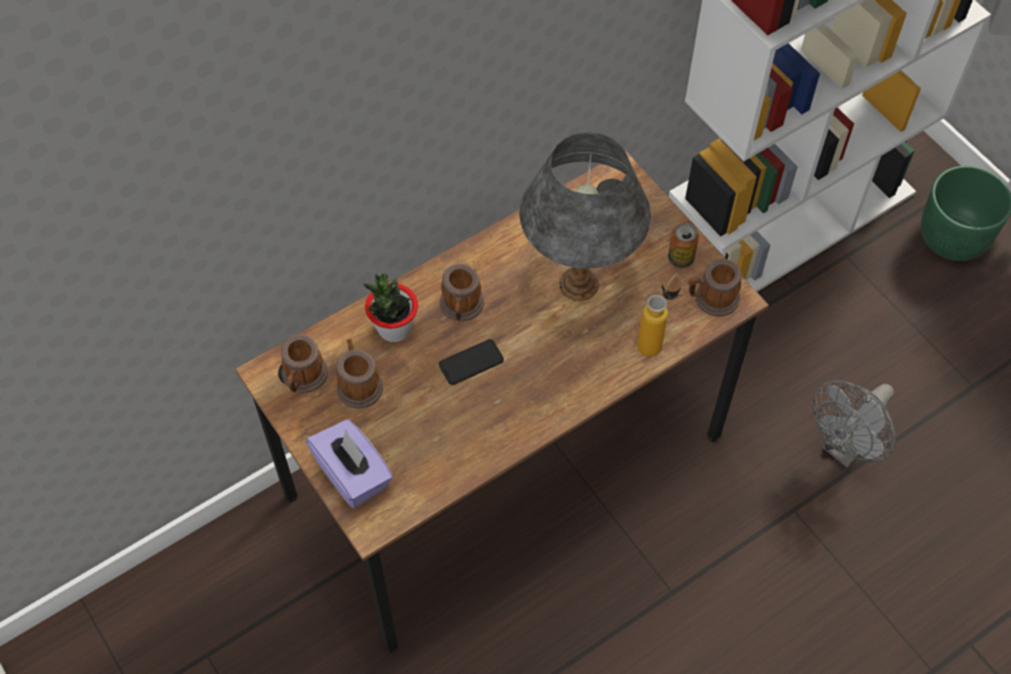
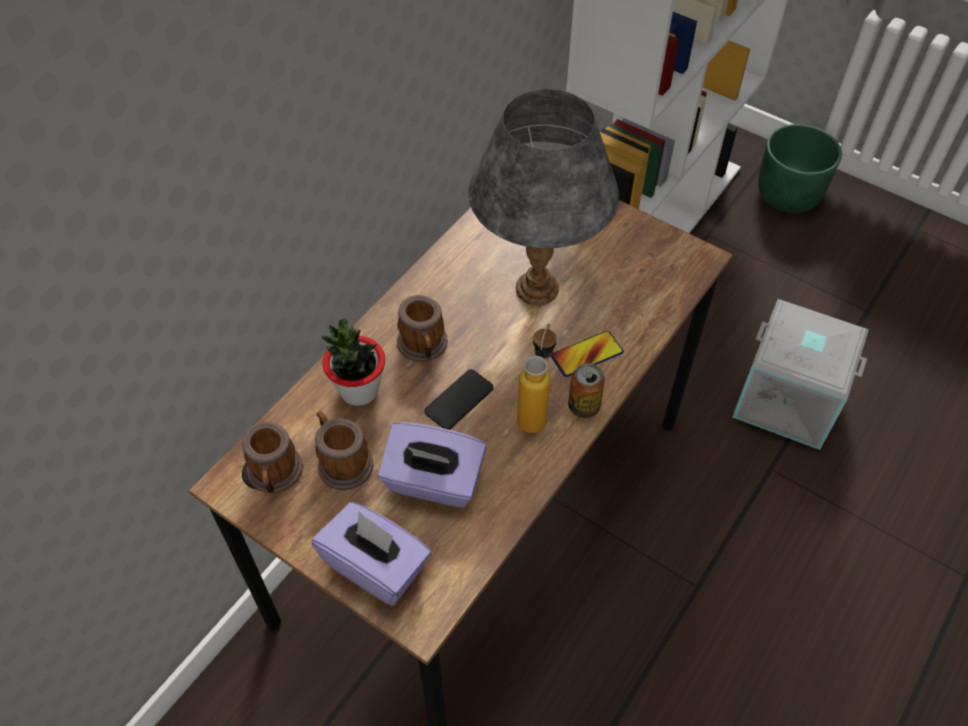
camera: 20 degrees left, 5 degrees down
(422, 423) = (433, 482): none -> purple tissue box
(594, 357) = (587, 355): none -> phone
(655, 339) = (640, 319): bottle -> bottle (535, 412)
(680, 258) = (626, 236): can -> can (584, 406)
(711, 299) = (676, 264): mug -> none
(845, 448) = (788, 398): grey fan -> grey storage box

